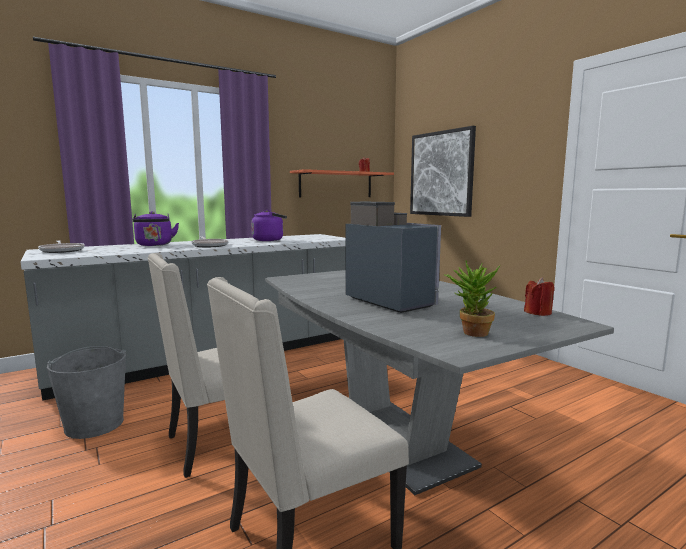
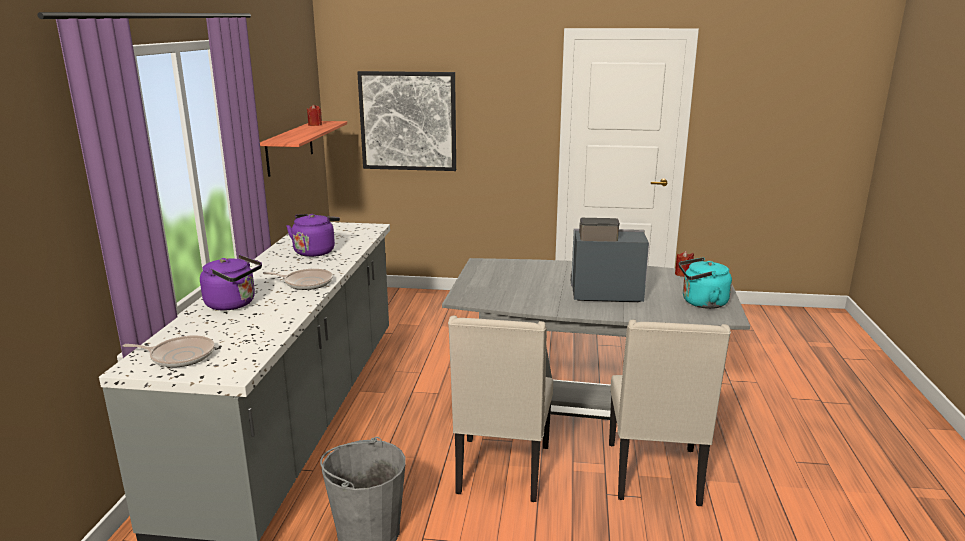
camera: 50 degrees left, 10 degrees up
(470, 333) = (701, 303): potted plant -> turquoise kettle

